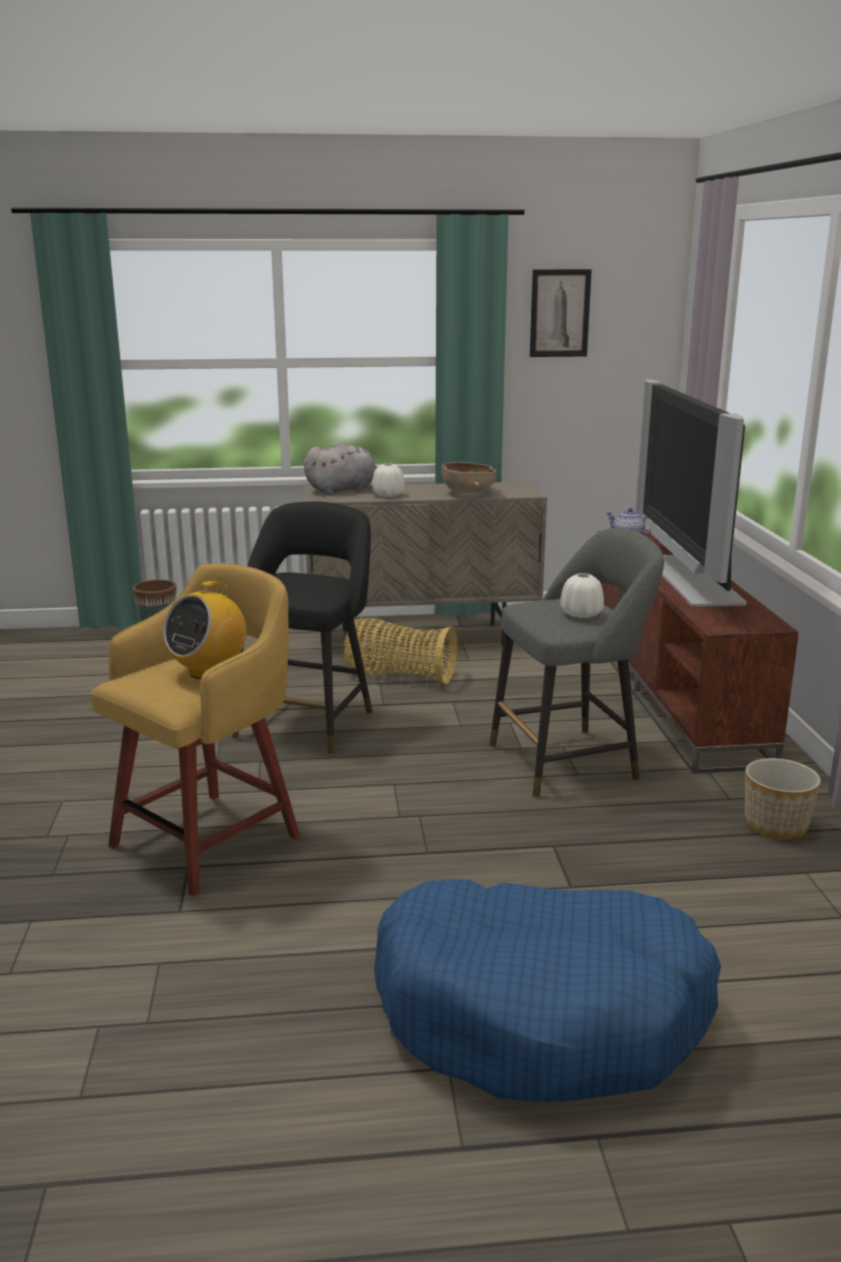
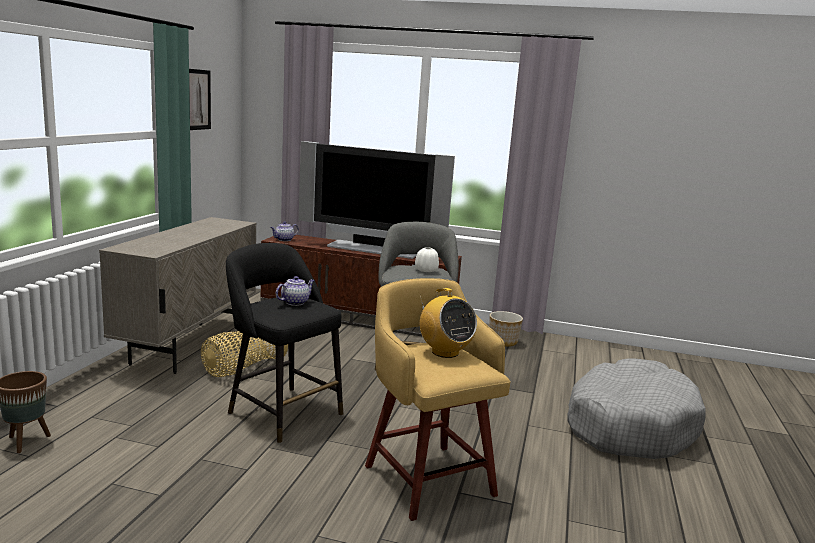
camera: 70 degrees left, 5 degrees down
(310, 583) = (295, 302): none -> teapot
(344, 490) = (139, 244): grey plush toy -> none
(388, 495) = (180, 240): white vase -> none
(467, 493) = (215, 229): brown bowl -> none
(542, 1012) = (629, 425): blue dog bed -> grey dog bed

